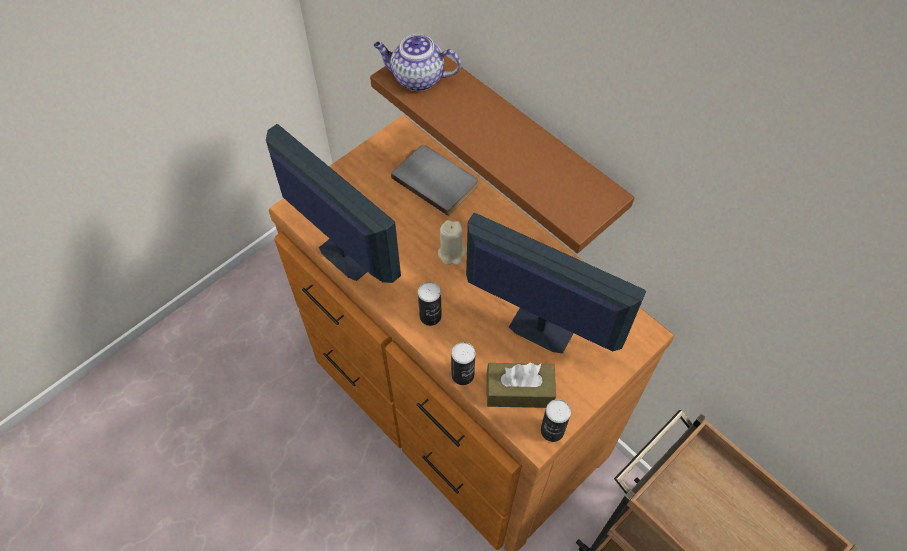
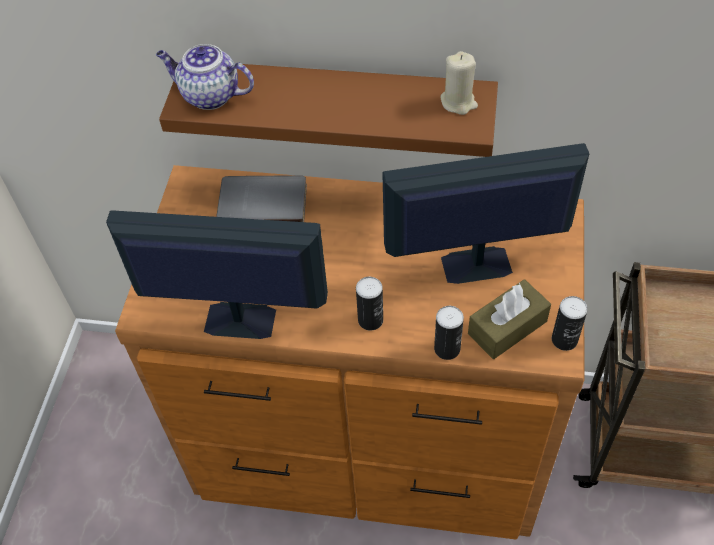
camera: 35 degrees left, 5 degrees down
(417, 78) = (209, 96): teapot -> teapot turned 45 degrees clockwise
(452, 253) = (338, 254): beige candle -> beige candle (458, 102)

